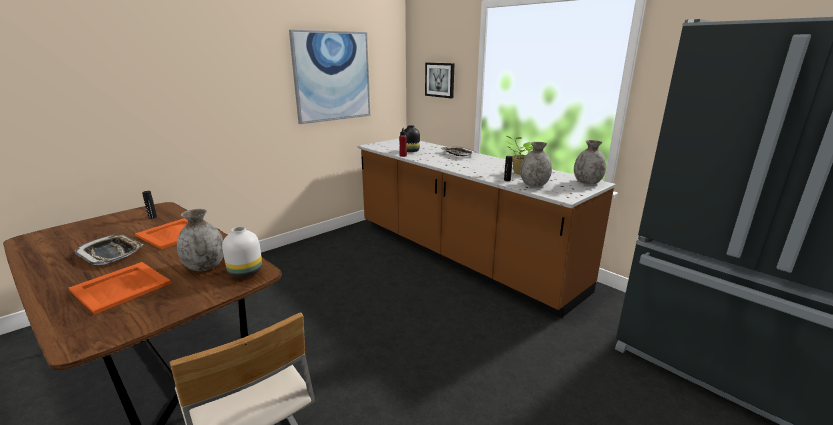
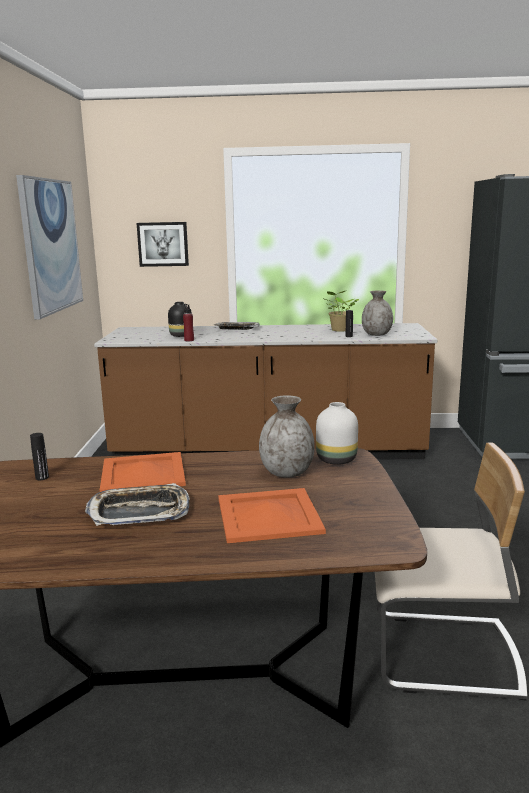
camera: 45 degrees left, 5 degrees down
(587, 182) = (401, 326): grey vase -> none

